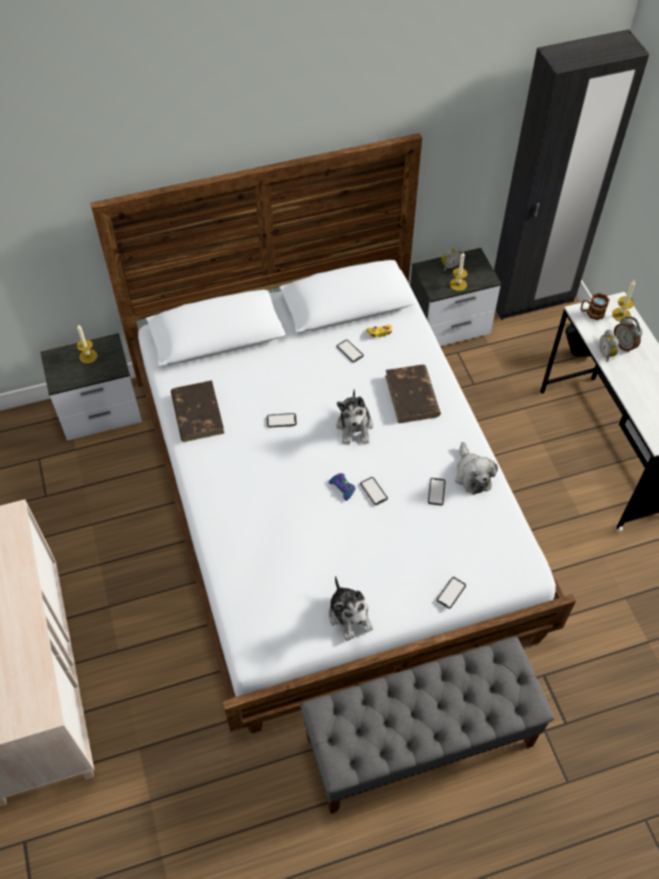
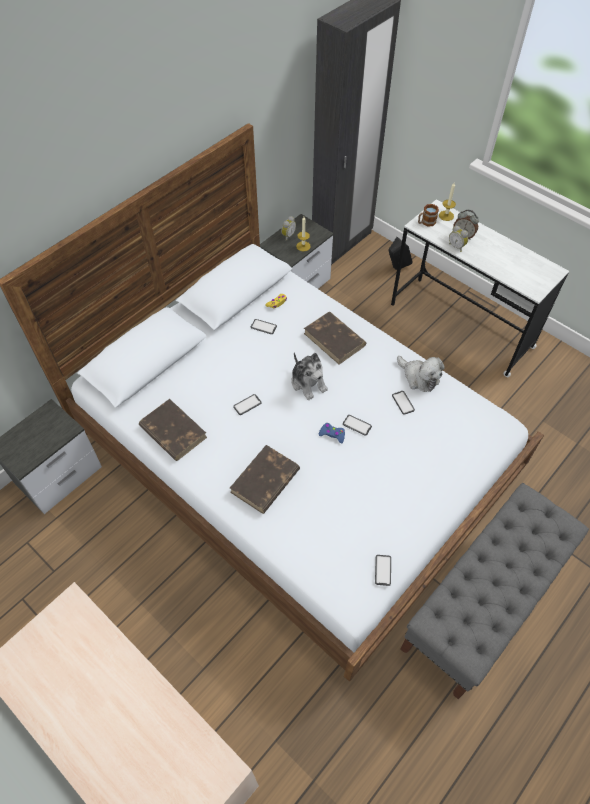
camera: 30 degrees left, 0 degrees up
(88, 356) = (35, 430): candle -> none
(248, 500) = (265, 481): none -> brown book
(350, 615) = (408, 532): plush toy -> none
(451, 593) = (468, 473): phone -> phone (383, 570)

